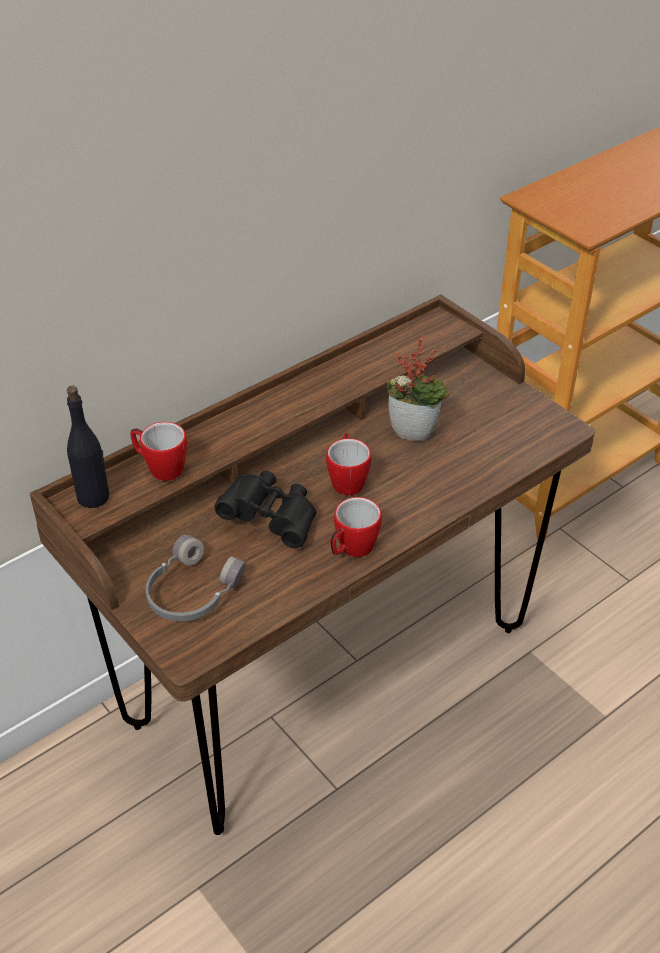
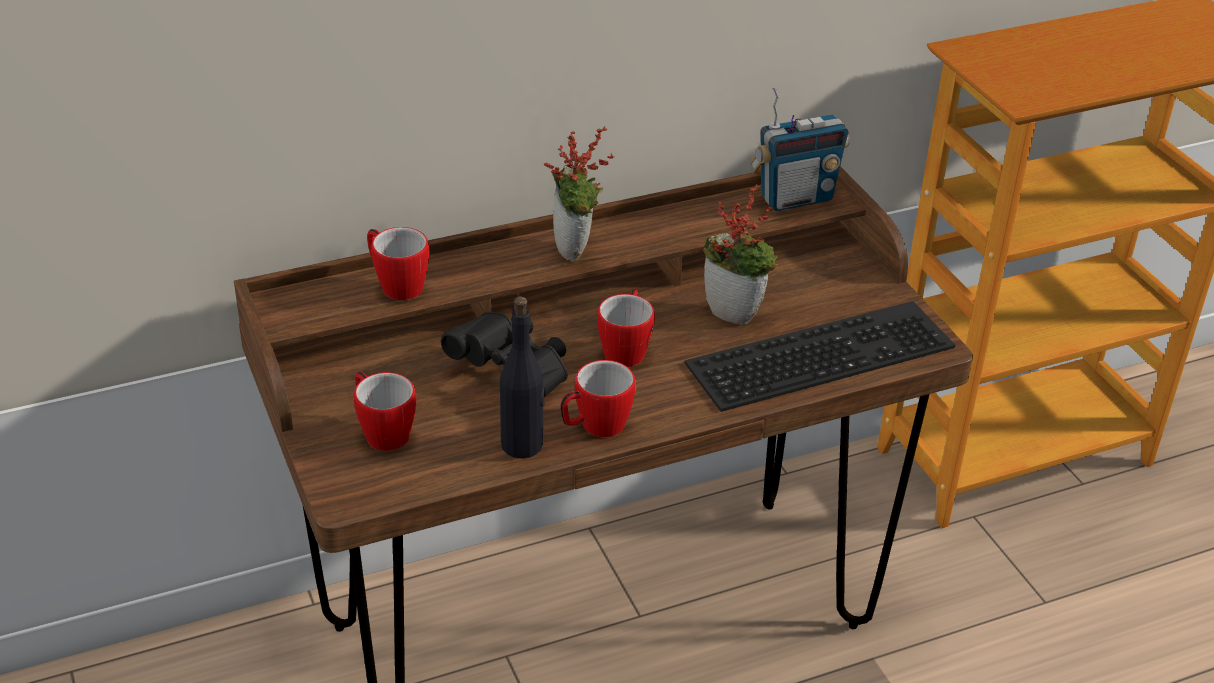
camera: 15 degrees right, 5 degrees down
(94, 497) = (305, 300): black bottle -> black bottle (522, 445)
(191, 591) = (382, 431): grey headphones -> mug
(287, 409) = (576, 250): none -> potted plant
(429, 333) = (795, 198): none -> radio
(488, 450) = (820, 351): none -> keyboard

